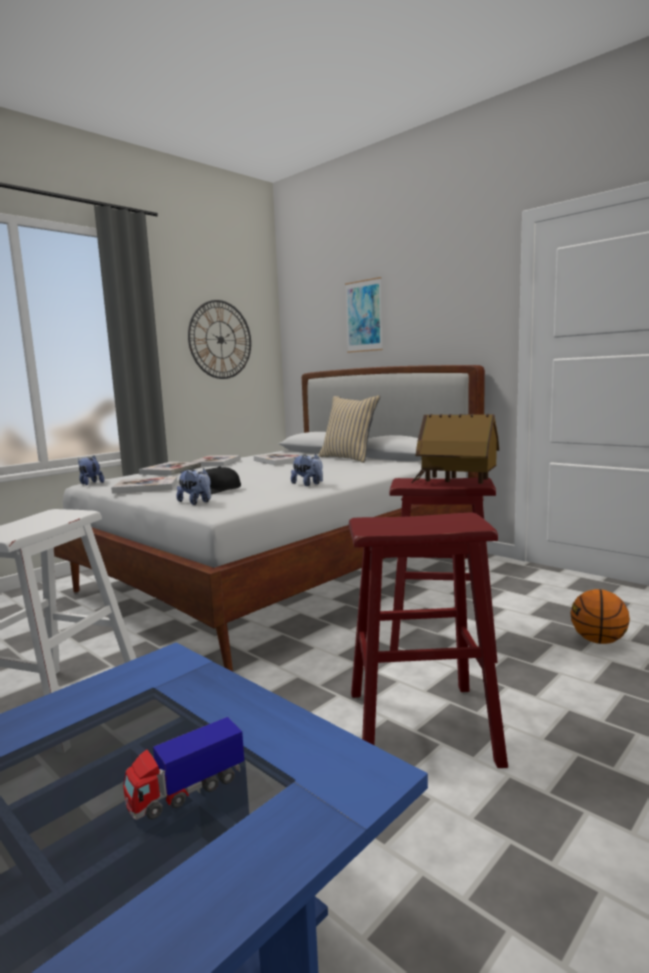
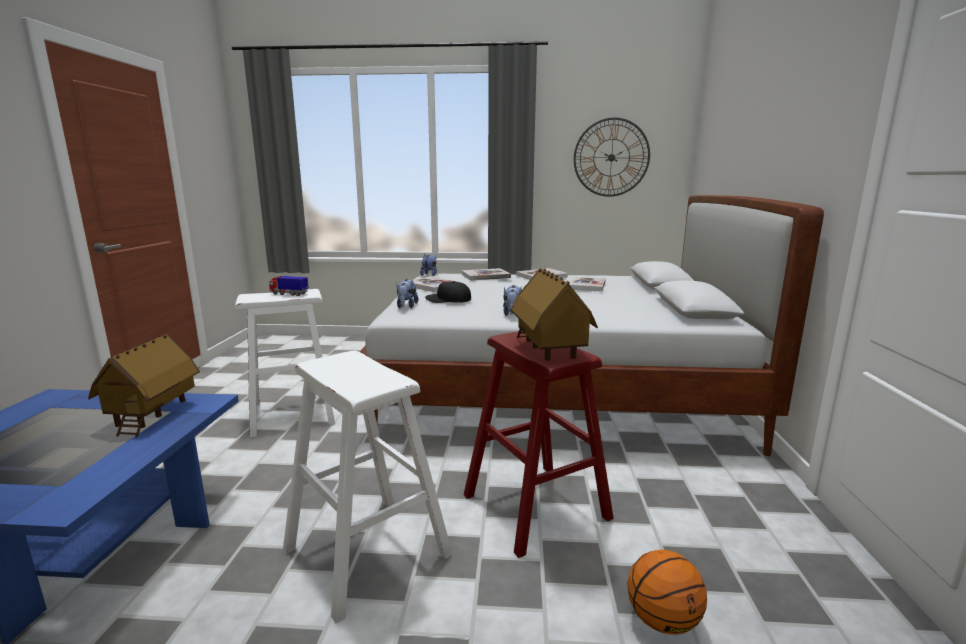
camera: 50 degrees right, 5 degrees up
(142, 700) = (153, 414): none -> toy house
(186, 791) = (50, 460): toy truck -> toy truck (289, 294)
(349, 458) = (649, 298): beige pillow -> none
(364, 316) = (745, 131): picture -> none
(421, 726) = (367, 552): red stool -> white stool

